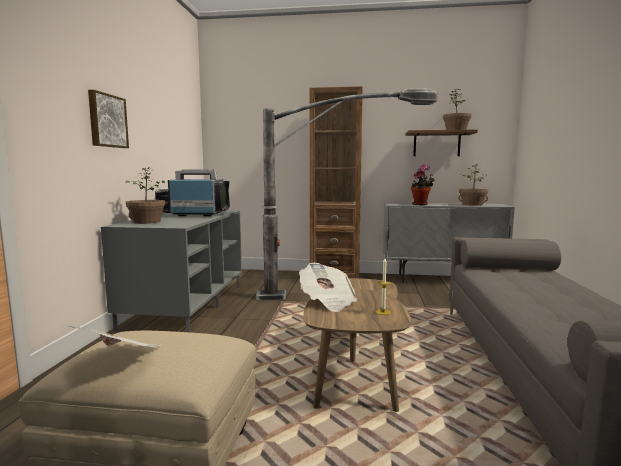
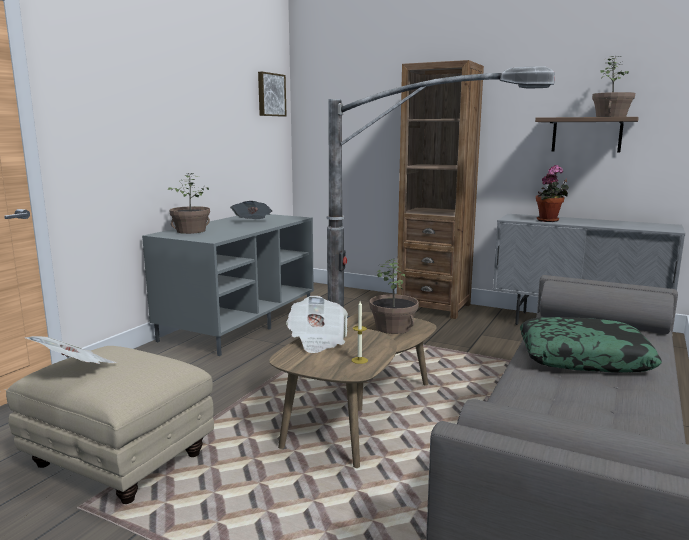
camera: 20 degrees right, 5 degrees up
(107, 121) = (152, 124): picture -> picture (270, 95)
(194, 214) = (252, 222): television -> newspaper
(472, 204) = (627, 225): potted plant -> potted plant (393, 328)
(535, 289) = (583, 357): none -> pillow

